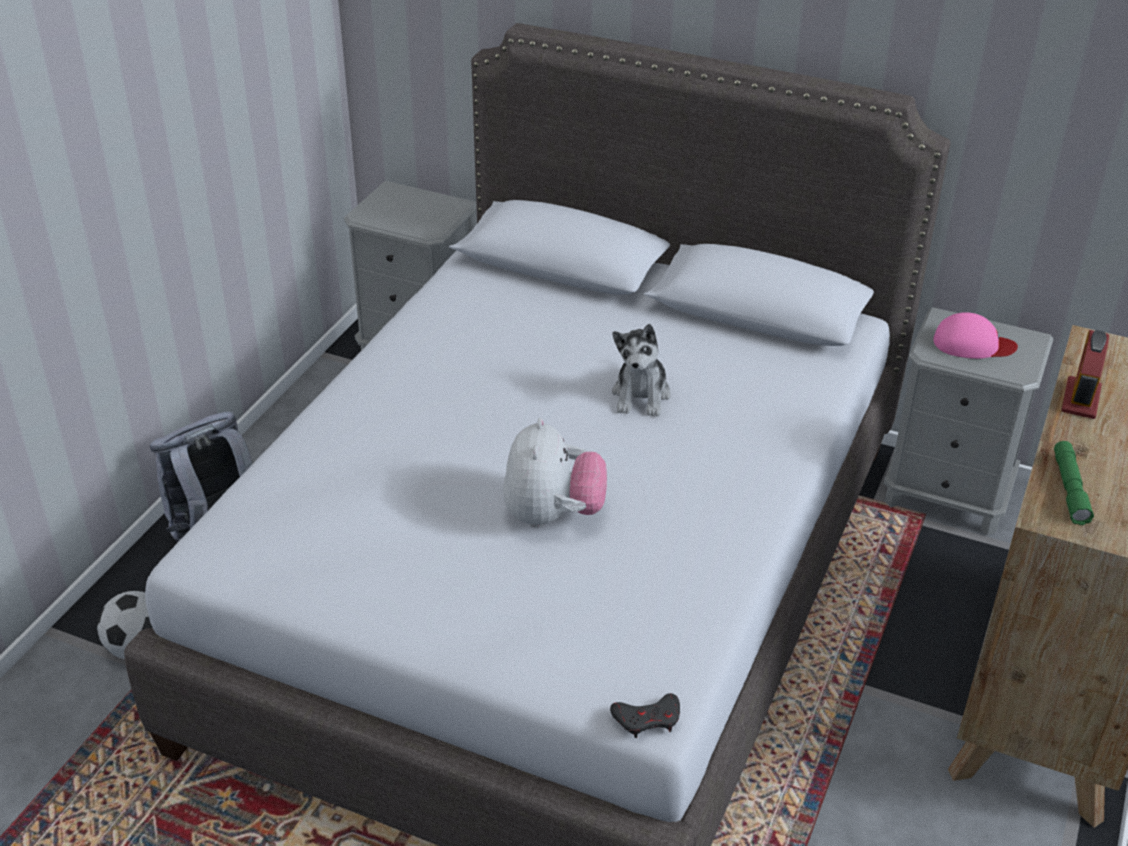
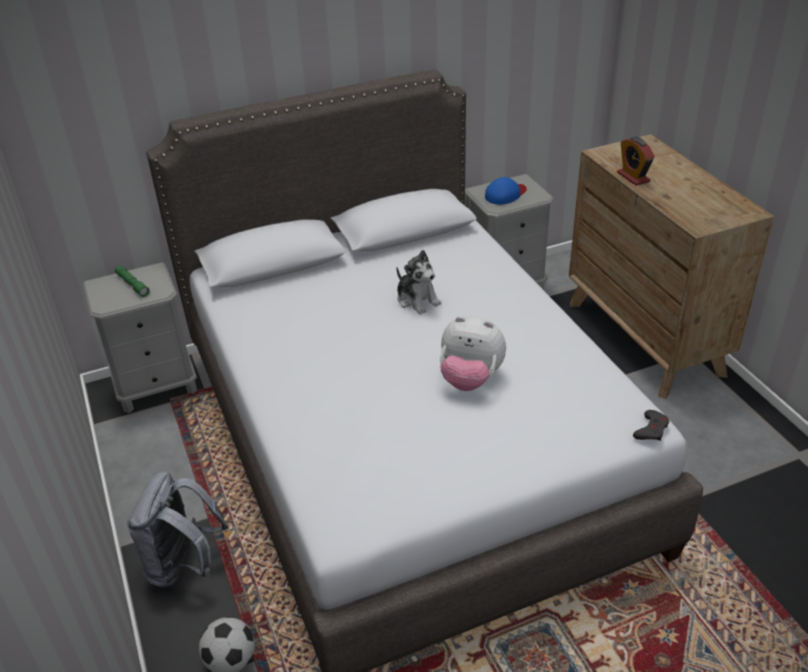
camera: 45 degrees left, 0 degrees up
(552, 515) = (470, 379): plush toy -> plush toy turned 150 degrees clockwise
(973, 344) = (505, 194): pink cap -> blue cap
(1069, 489) = (687, 212): green flashlight -> green flashlight (132, 285)

